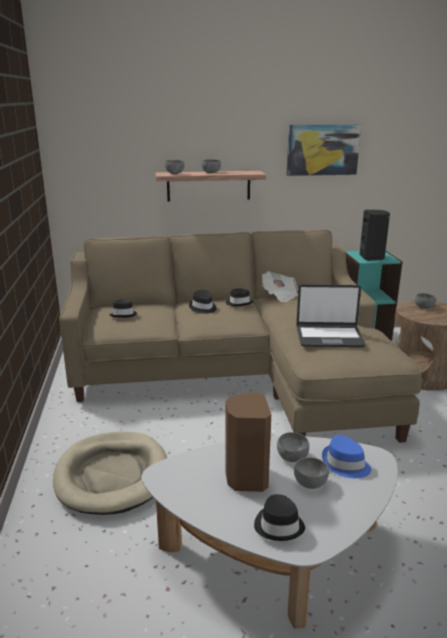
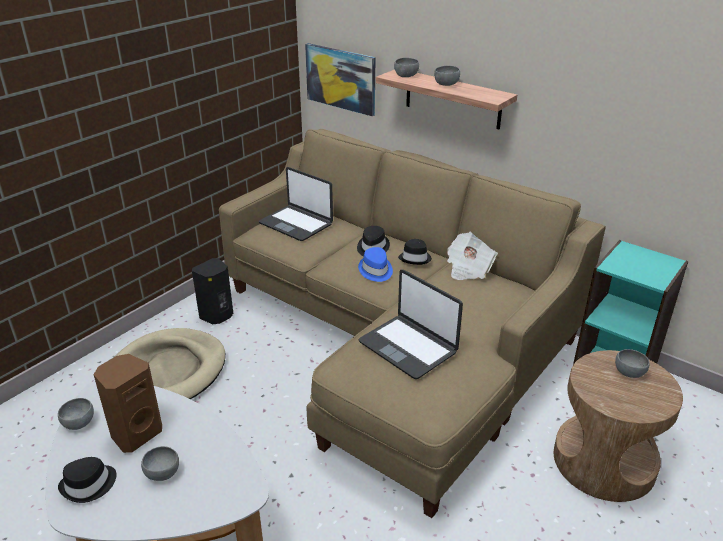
camera: 45 degrees right, 10 degrees up
(123, 314) = (296, 223): black hat -> laptop
(292, 457) = (192, 443): grey bowl -> grey bowl (78, 423)
(322, 150) = (609, 84): picture -> picture (341, 78)
(345, 464) = (213, 480): blue hat -> blue hat (375, 270)
(372, 258) = (634, 267): black speaker -> black speaker (217, 316)

